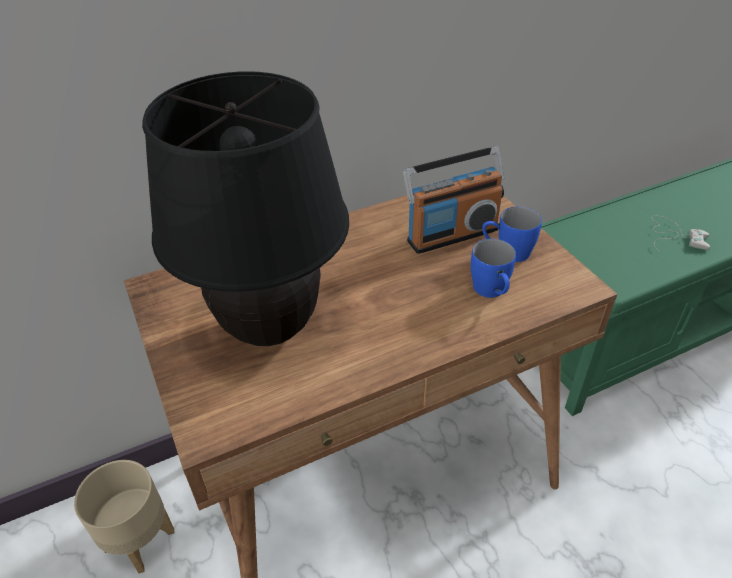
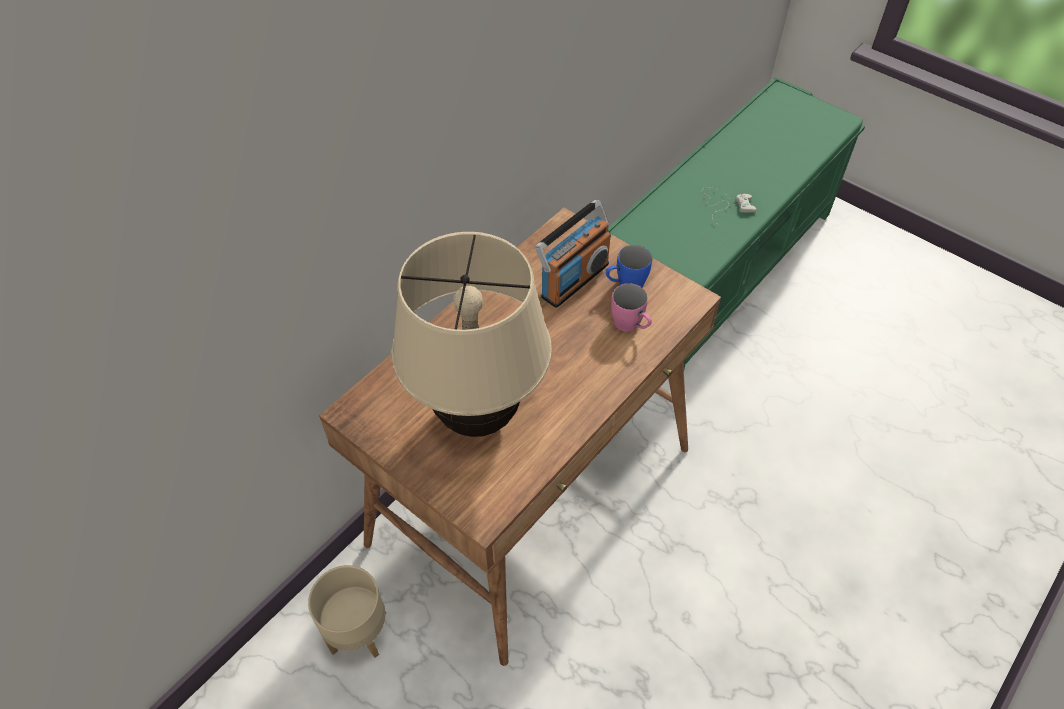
camera: 25 degrees left, 10 degrees up
(269, 329) = (477, 417): black table lamp -> beige table lamp
(492, 292) = (631, 326): blue mug -> pink mug

